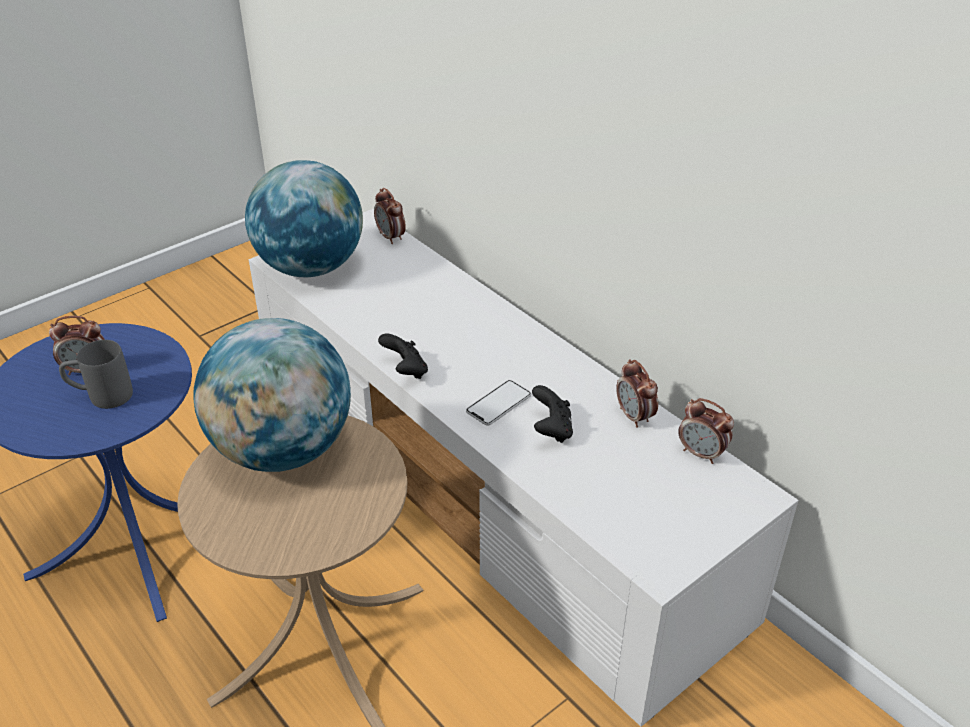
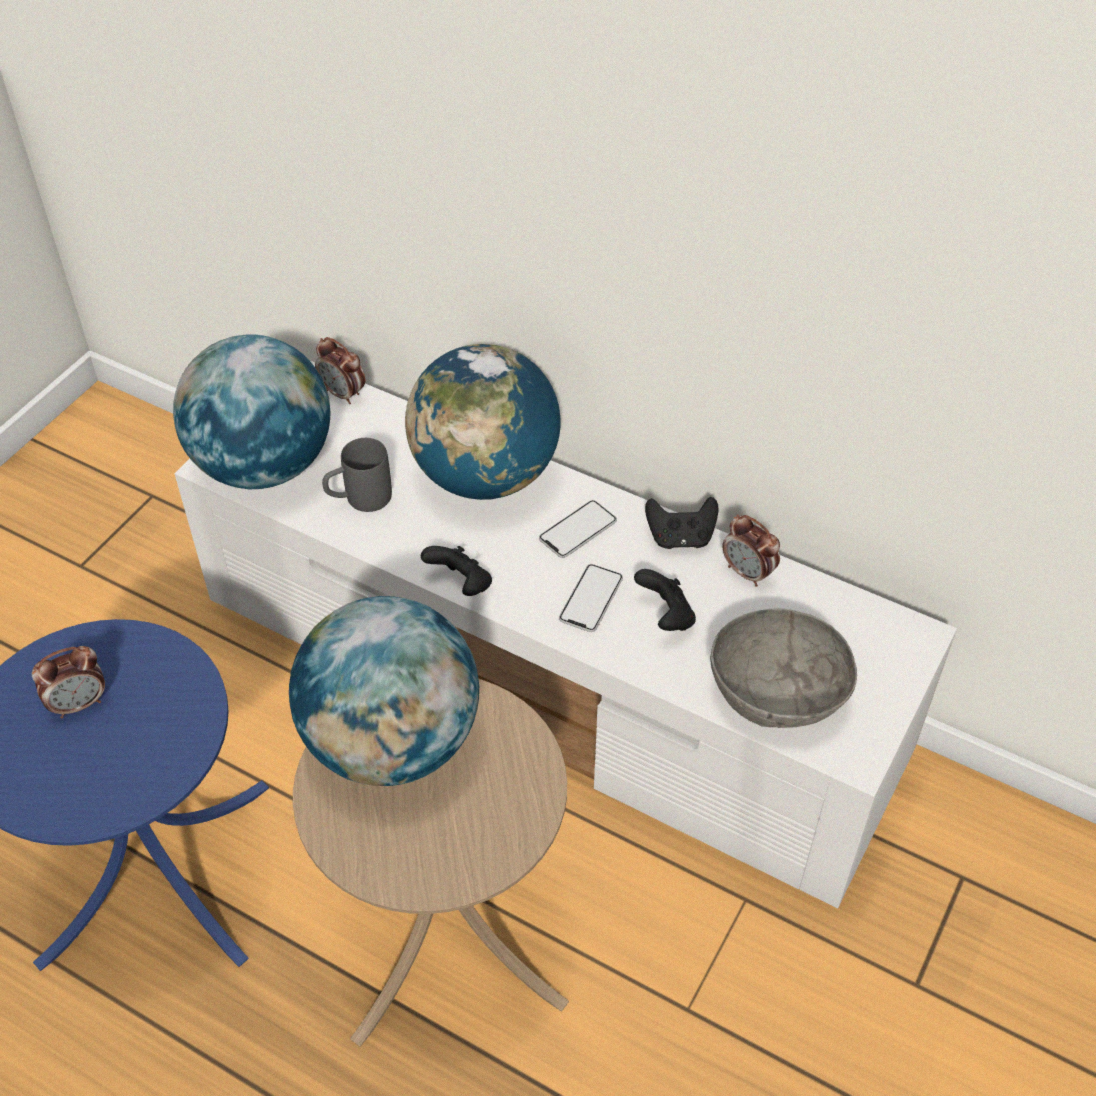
camera: 20 degrees left, 10 degrees up
(101, 396) = (123, 736): grey mug -> grey mug (359, 499)
(464, 307) = (485, 475): none -> globe
(513, 357) = (578, 530): none -> phone
(592, 380) = (680, 538): none -> black game controller
(616, 506) = (778, 692): none -> grey bowl
(701, 453) = (838, 600): alarm clock -> none

